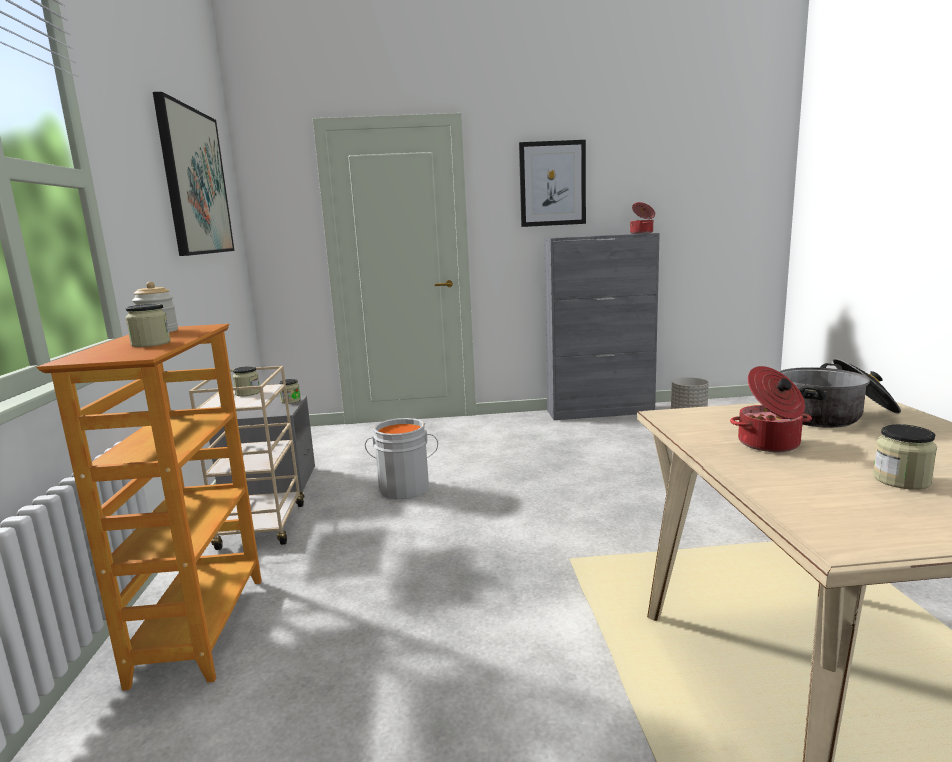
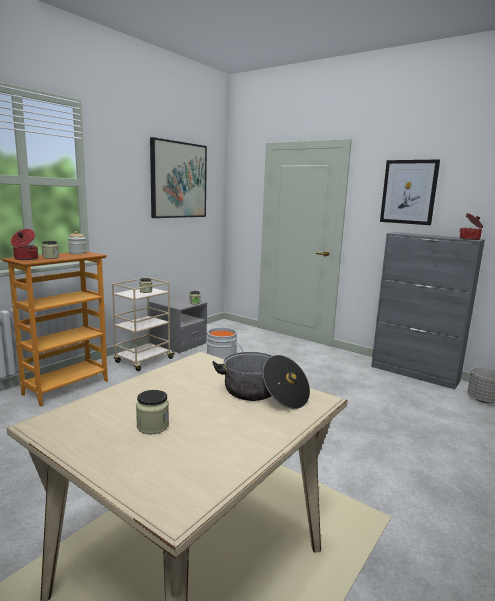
camera: 40 degrees right, 0 degrees up
(769, 444) = (177, 387): cooking pot -> cooking pot (25, 258)

